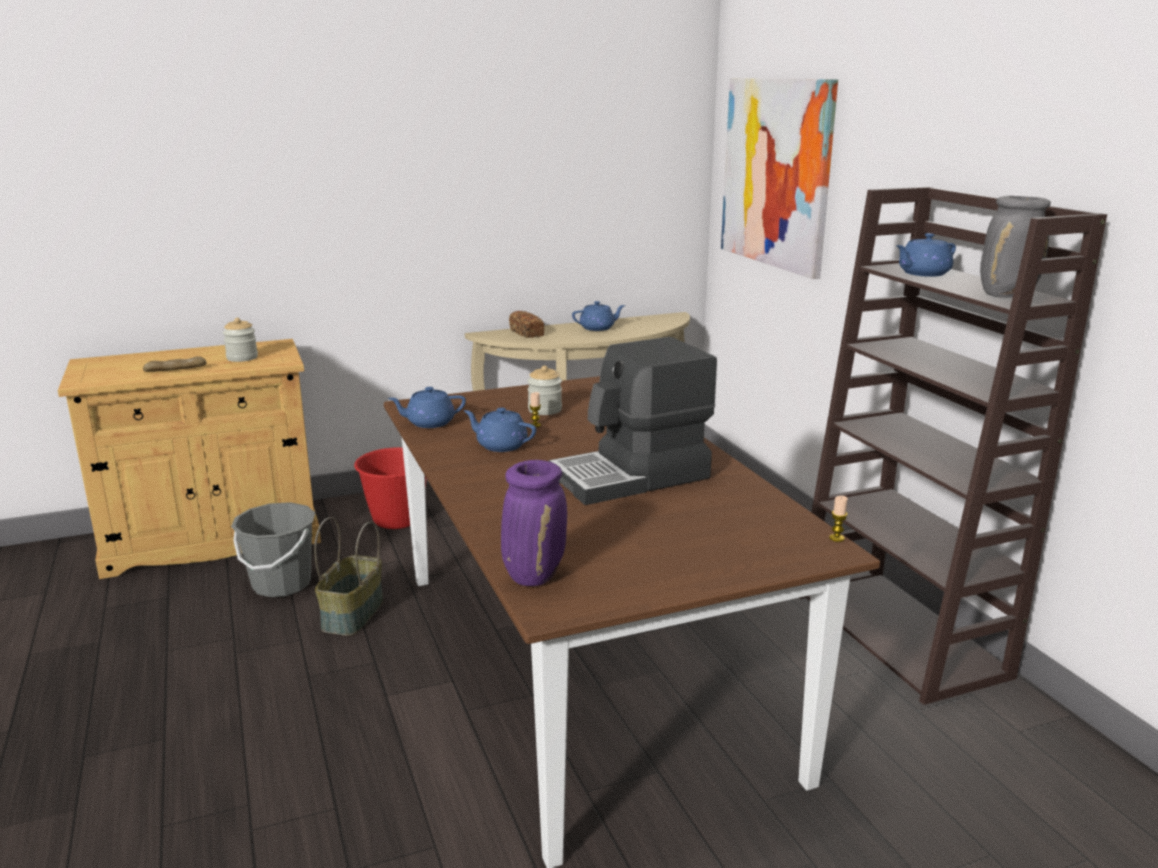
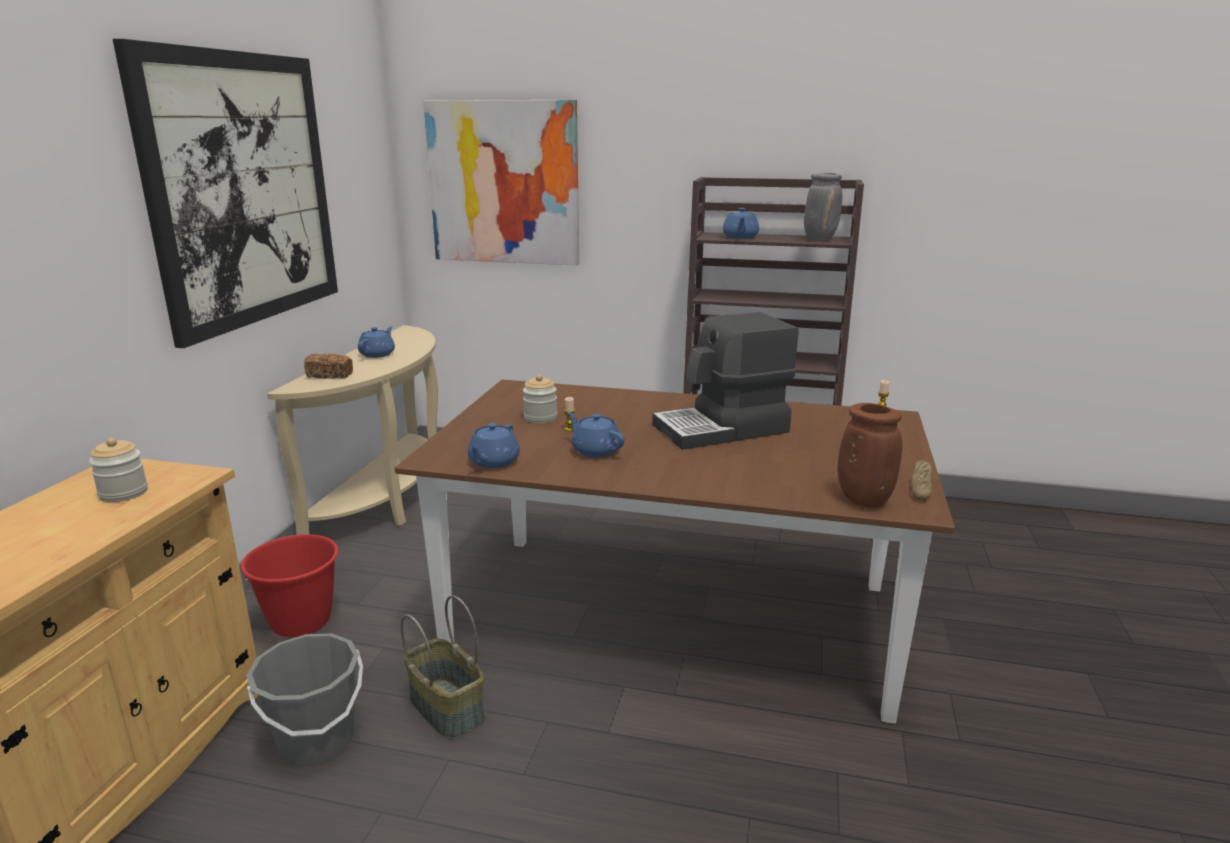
camera: 55 degrees left, 0 degrees up
(175, 370) = (71, 539): bread -> bread (921, 486)
(473, 158) = (243, 190): none -> picture
(500, 445) = (595, 450): blue teapot -> blue teapot turned 75 degrees clockwise
(534, 575) = (862, 500): purple vase -> brown vase
(632, 477) = (722, 429): coffee machine -> coffee machine turned 60 degrees clockwise

